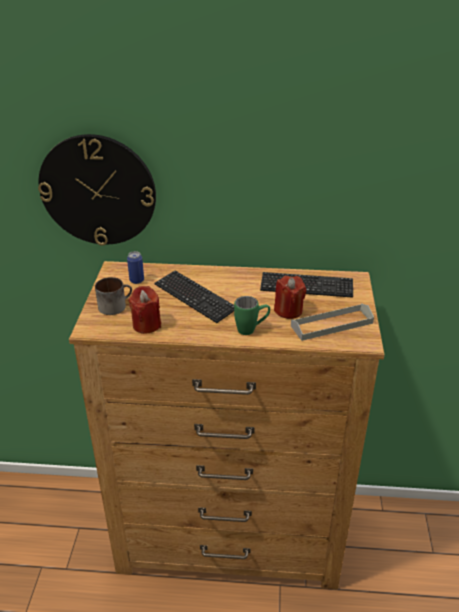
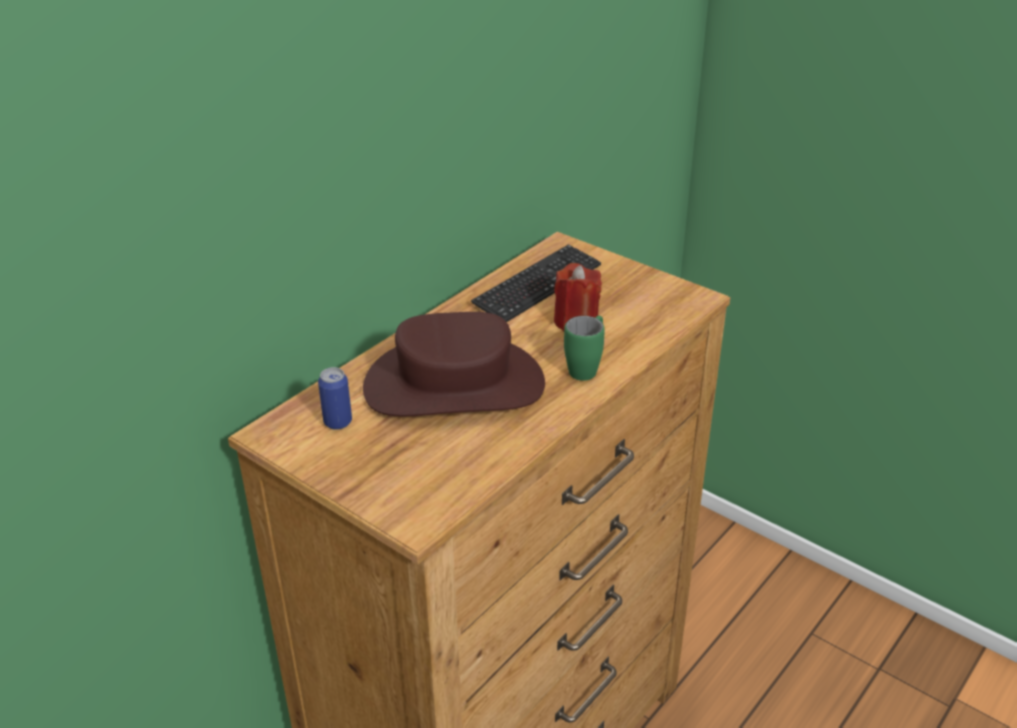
camera: 55 degrees left, 0 degrees up
(98, 190) = (191, 303): wall clock -> none
(115, 305) = (382, 470): mug -> none
(146, 325) = (473, 456): red candle -> none
(194, 297) = (454, 384): keyboard -> brown hat
(331, 324) = (640, 304): grey tray -> none

